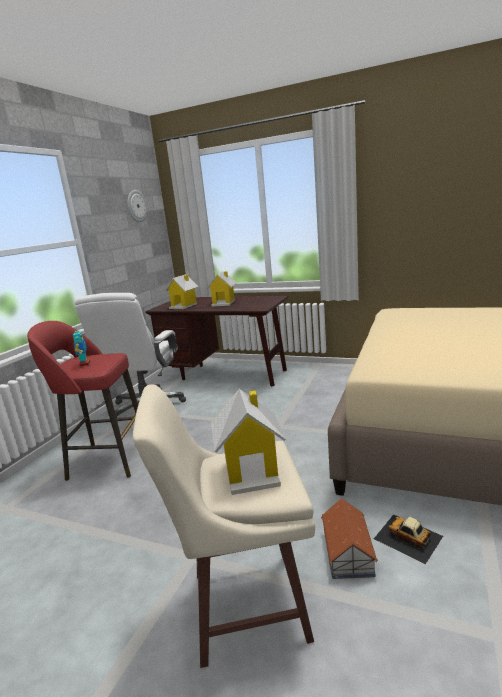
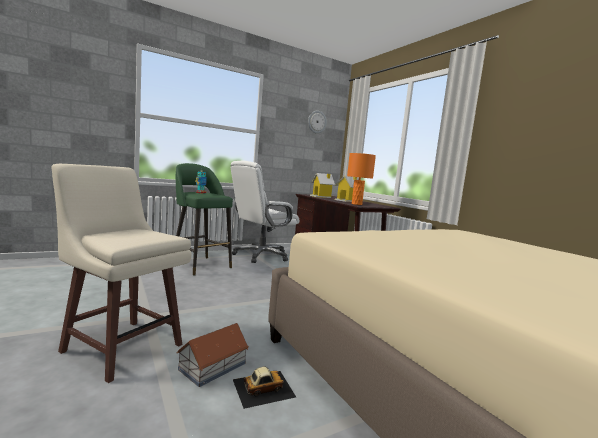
camera: 35 degrees right, 10 degrees down
(107, 460) = (200, 265): red stool -> green stool
(250, 306) = (357, 204): none -> orange table lamp
(252, 470) = (134, 235): toy house -> none
(408, 537) = (263, 388): toy car -> toy car turned 75 degrees clockwise

